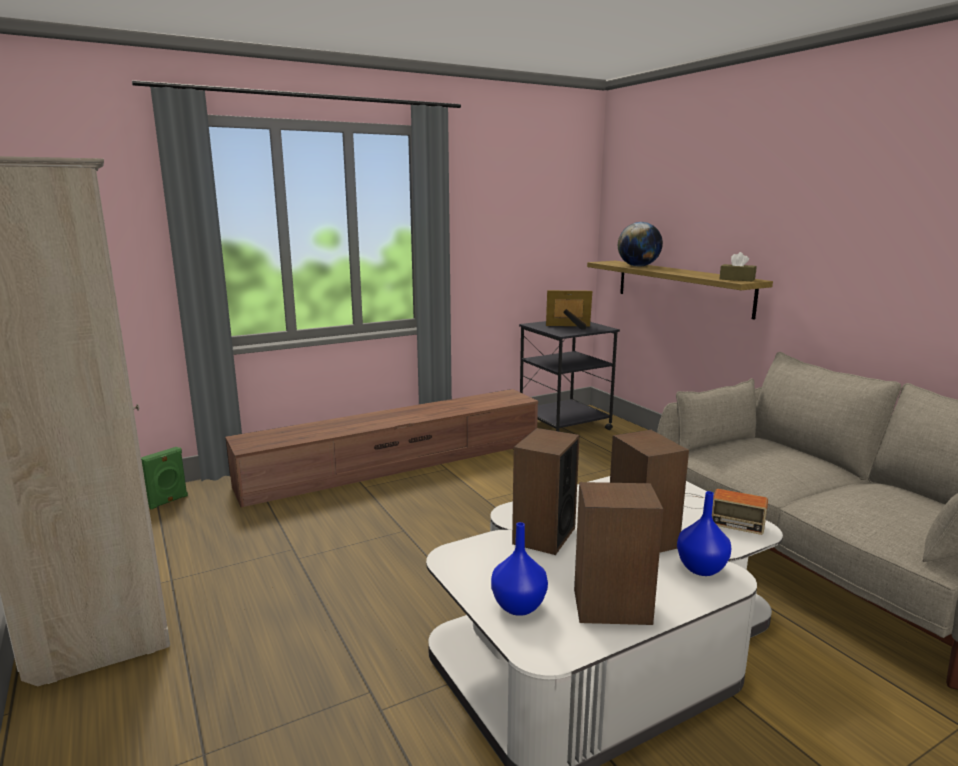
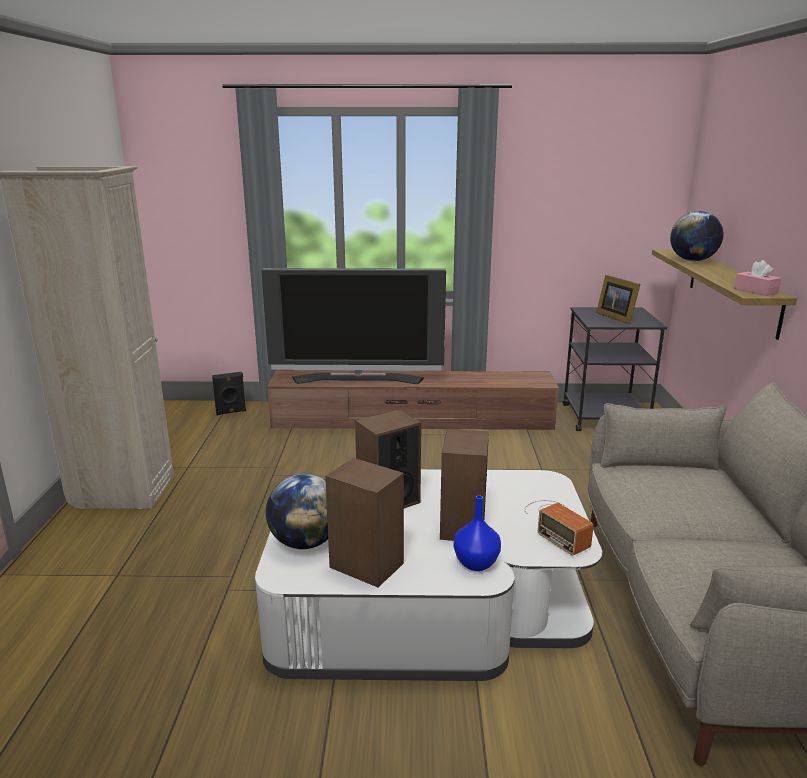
camera: 30 degrees right, 5 degrees up
(168, 501) = (231, 412): green speaker -> black speaker
(337, 428) = (358, 379): none -> television
(518, 605) = (305, 542): blue vase -> globe
(569, 327) = (616, 317): picture frame -> picture frame turned 150 degrees counterclockwise
(737, 279) = (755, 291): brown tissue box -> pink tissue box

